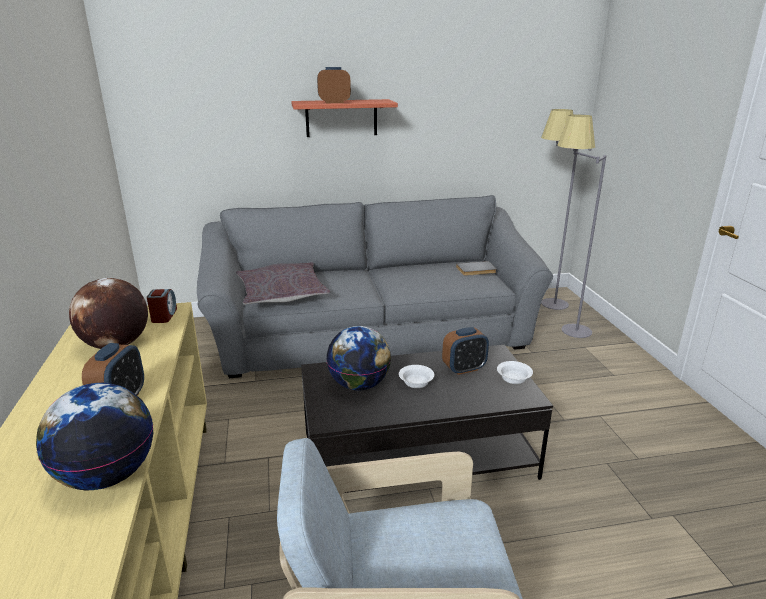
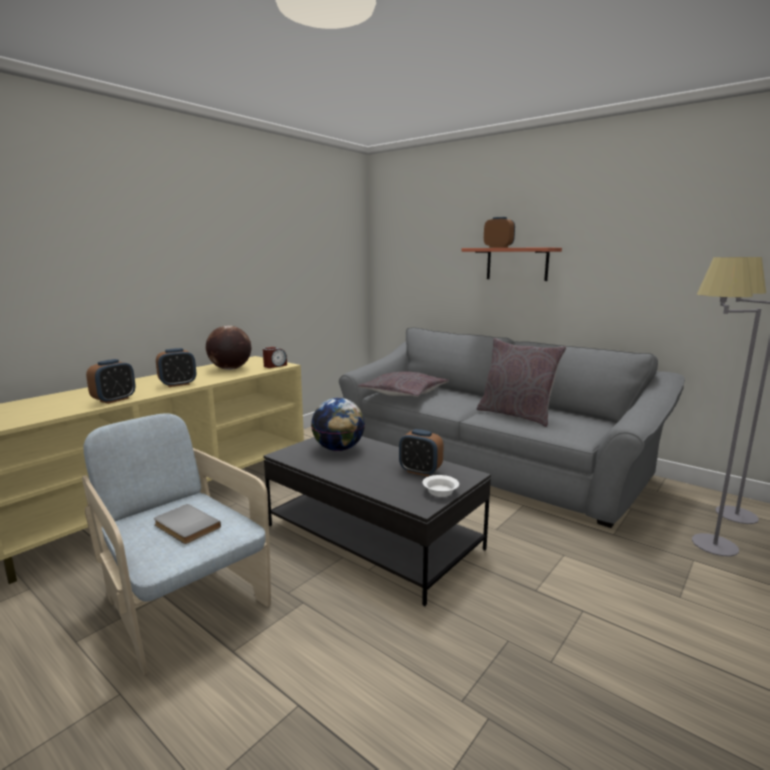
camera: 50 degrees right, 10 degrees down
(107, 475) = (114, 400): globe -> alarm clock
(415, 382) = (371, 462): white bowl -> none
(418, 280) = (516, 415): none -> grey pillow
(476, 270) = (587, 424): grey book -> grey book (185, 527)

